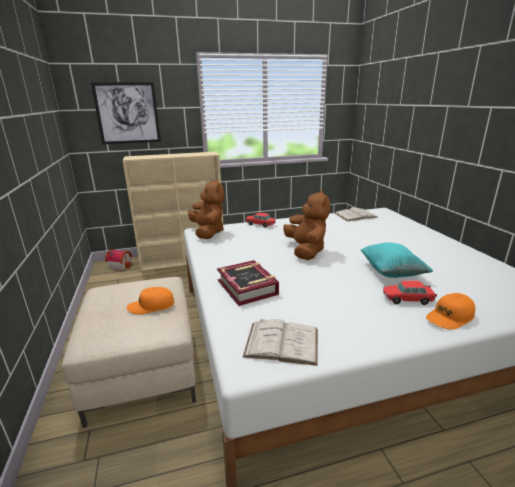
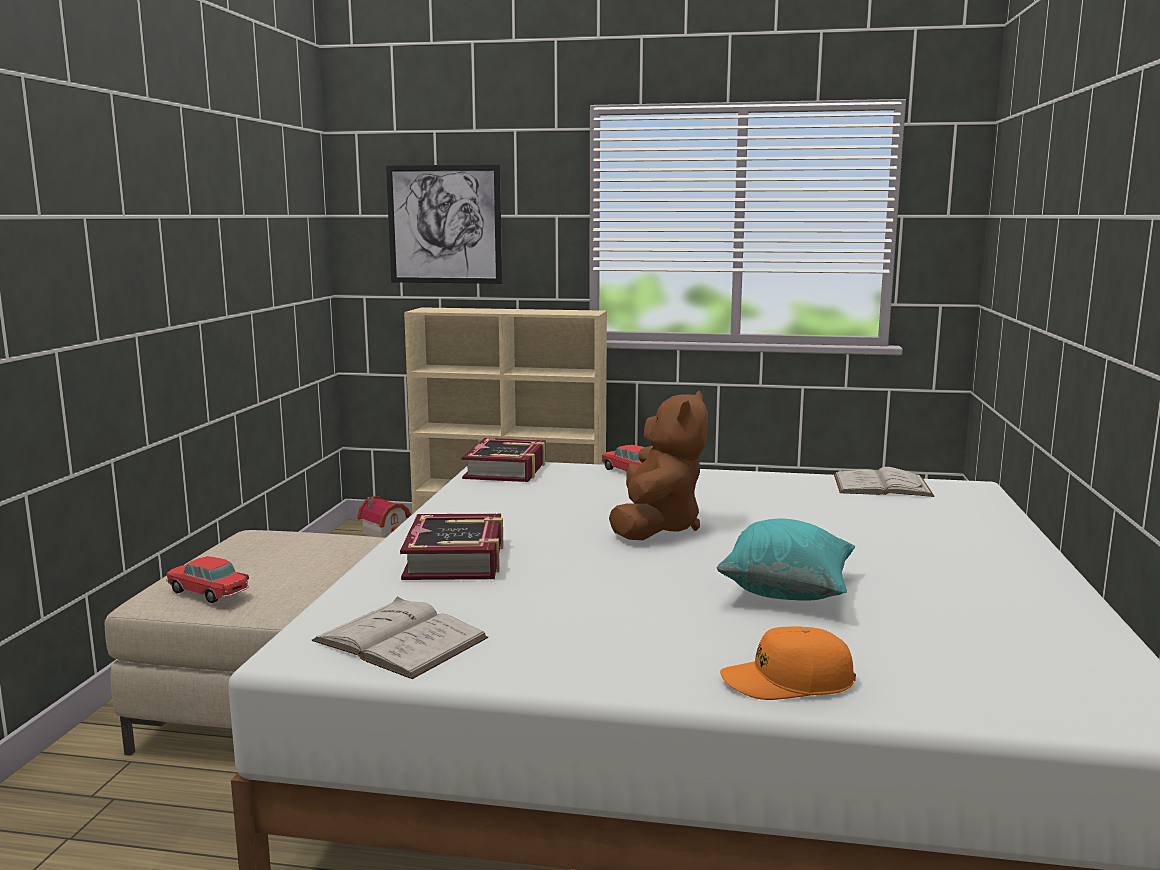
camera: 25 degrees right, 10 degrees down
(151, 306) = (298, 568): orange cap -> none
(208, 232) = (506, 470): brown plush toy -> book
(407, 299) = (743, 637): toy car -> toy car (207, 592)

